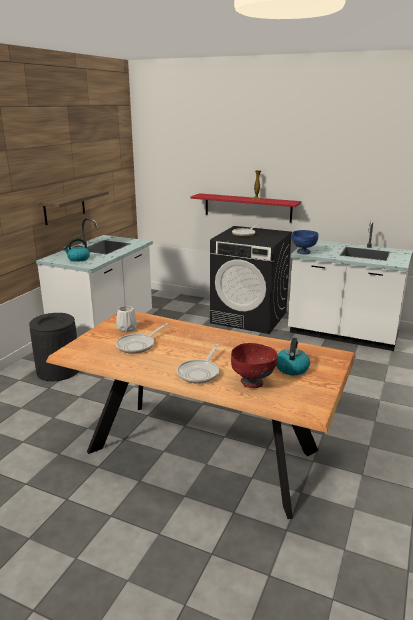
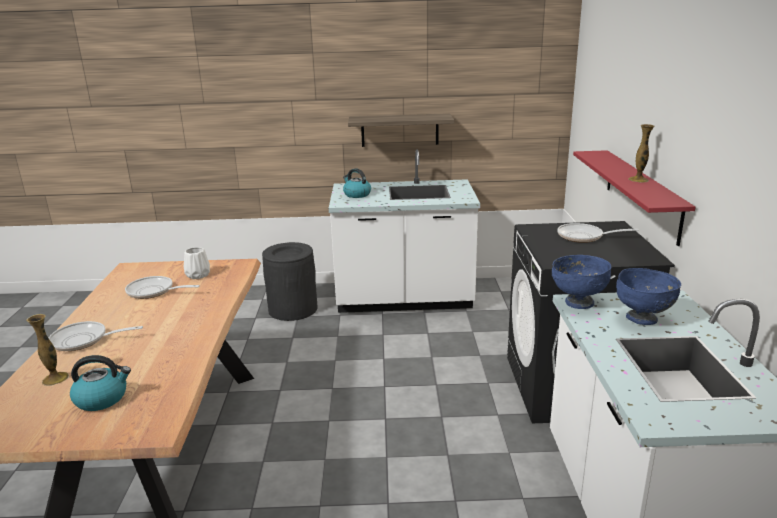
camera: 65 degrees right, 0 degrees up
(252, 383) = (55, 379): red bowl -> vase
(326, 249) = (642, 319): none -> blue bowl

